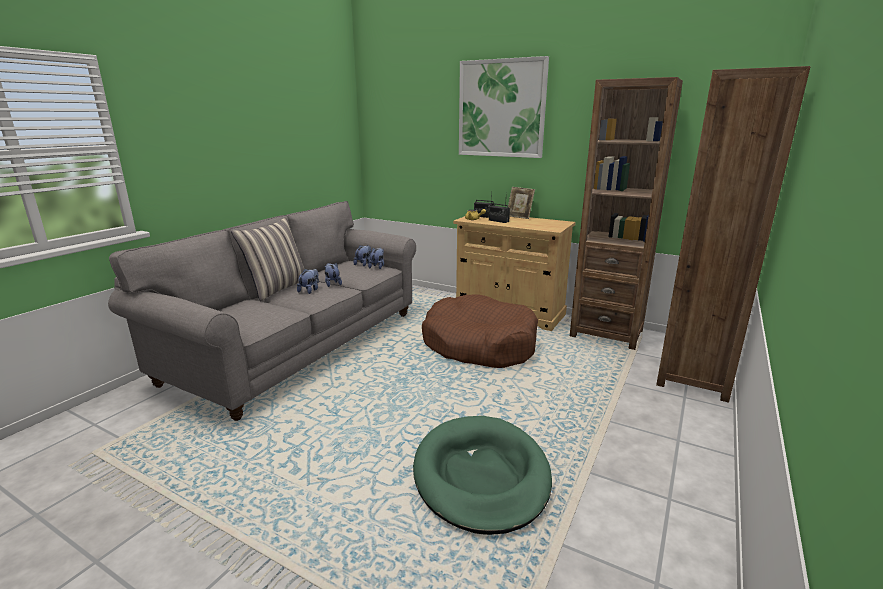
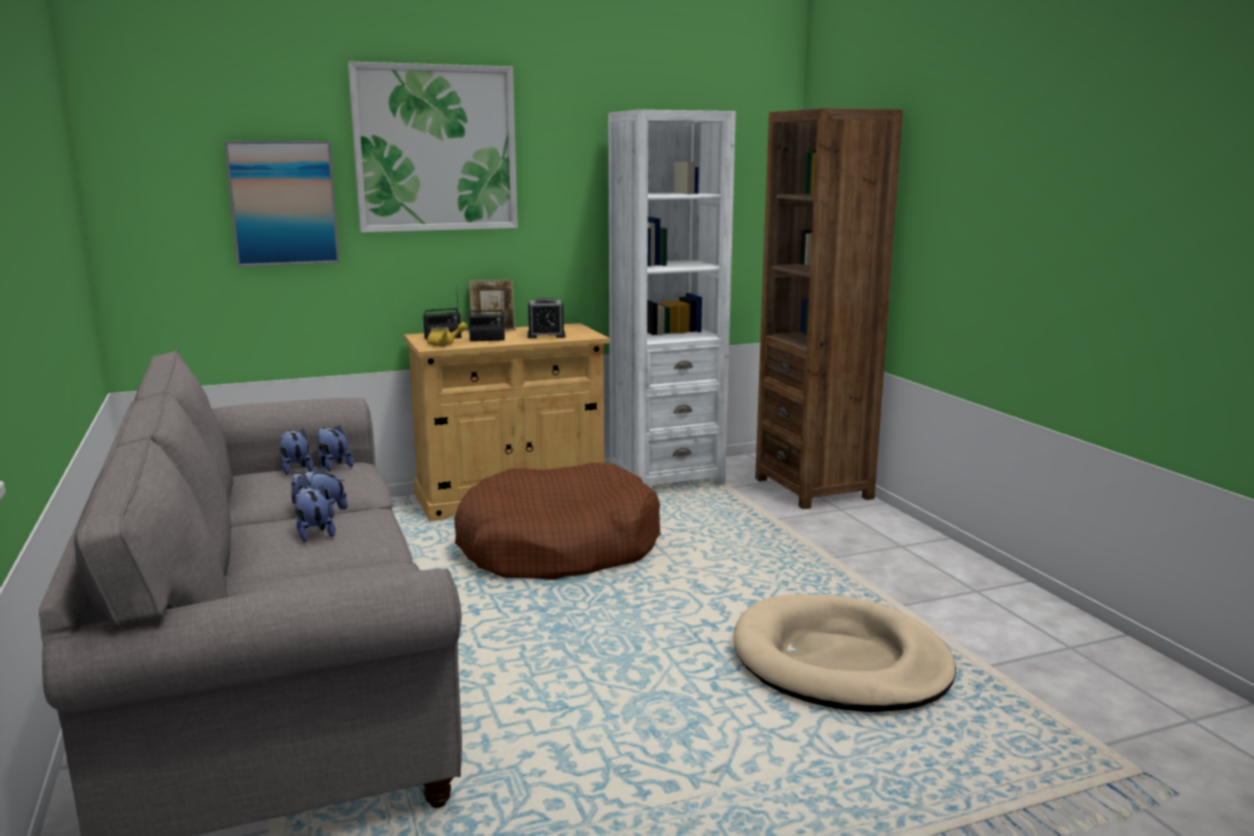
camera: 50 degrees left, 5 degrees down
(277, 288) = (234, 553): pillow -> none
(428, 137) = (283, 203): none -> picture
(481, 476) = (840, 662): green dog bed -> beige dog bed
(532, 224) = (546, 335): none -> alarm clock
(606, 333) = (666, 479): brown bookcase -> white bookcase

